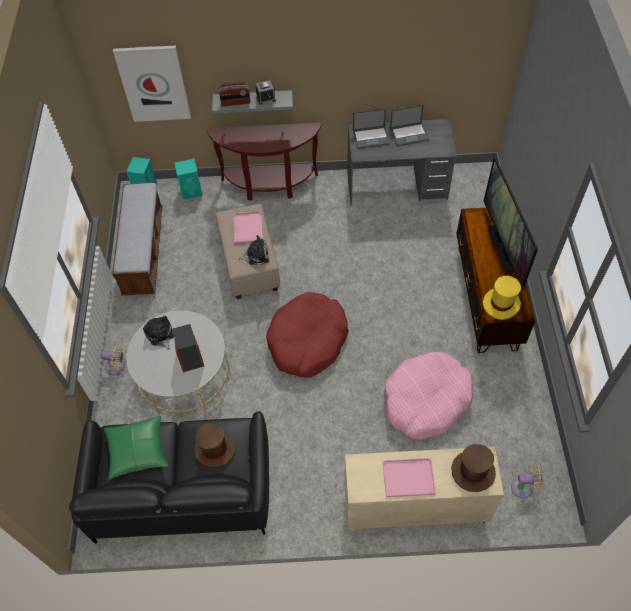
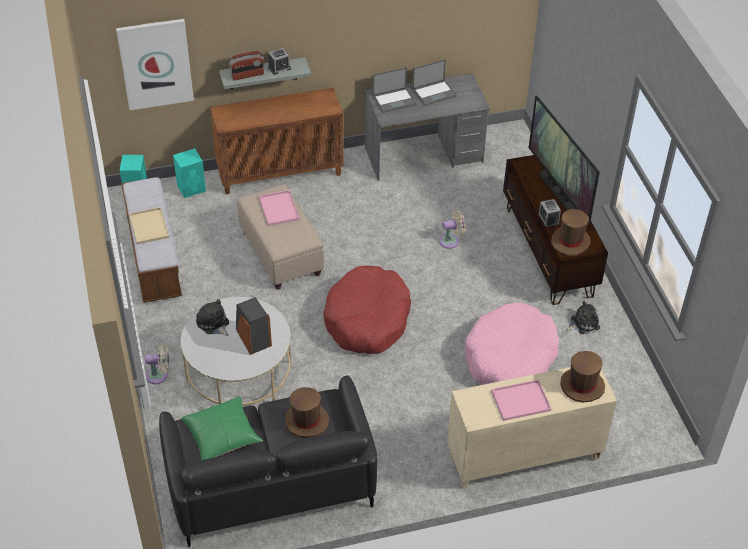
camera: 15 degrees left, 10 degrees down
(133, 230) = (150, 227): none -> beige tray
(256, 255) = (296, 234): plush toy -> plush toy (583, 323)
(269, 186) = (280, 172): brown console table -> brown cabinet
(486, 276) = (548, 219): none -> alarm clock
(501, 304) = (570, 242): yellow hat -> brown hat
(524, 487) = (631, 420): beige fan -> beige fan (451, 241)

